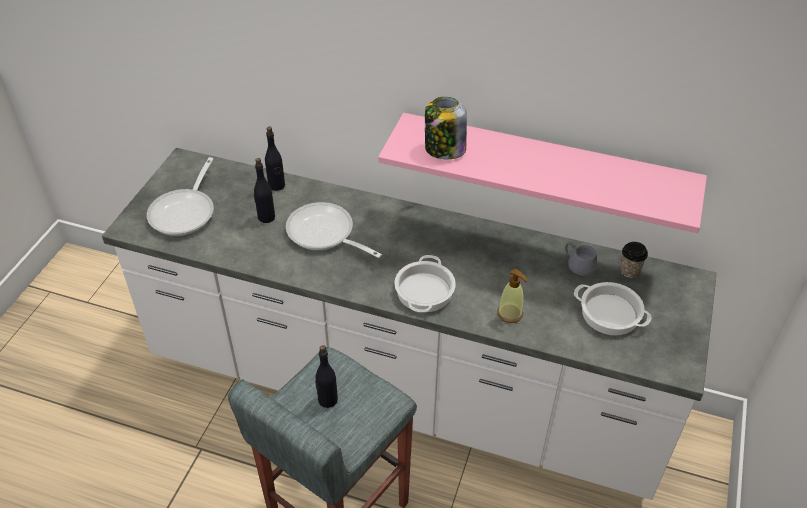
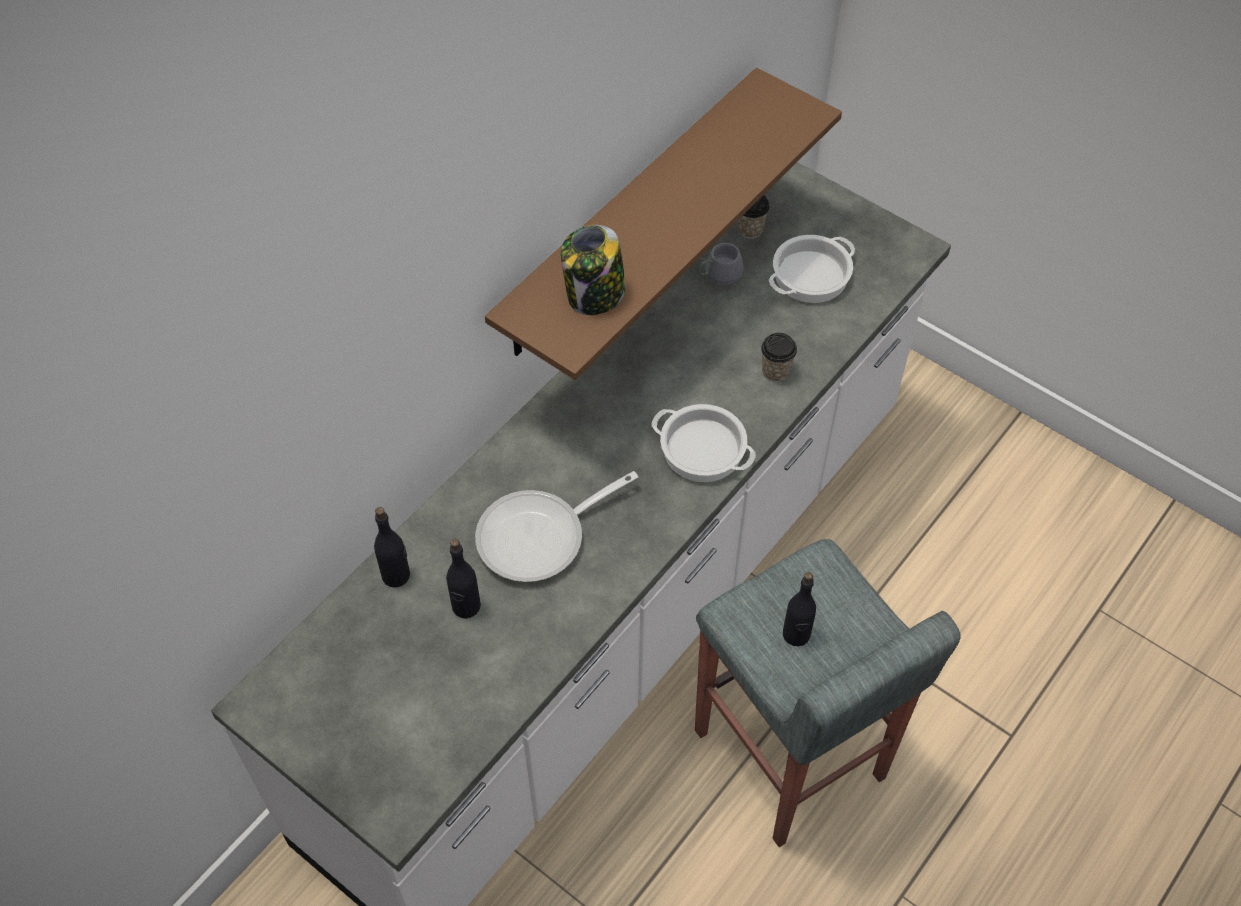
camera: 70 degrees left, 10 degrees up
(185, 212) = (398, 722): frying pan -> none
(510, 313) = (775, 372): soap dispenser -> cup
(545, 167) = (628, 215): pink shelf -> brown shelf

